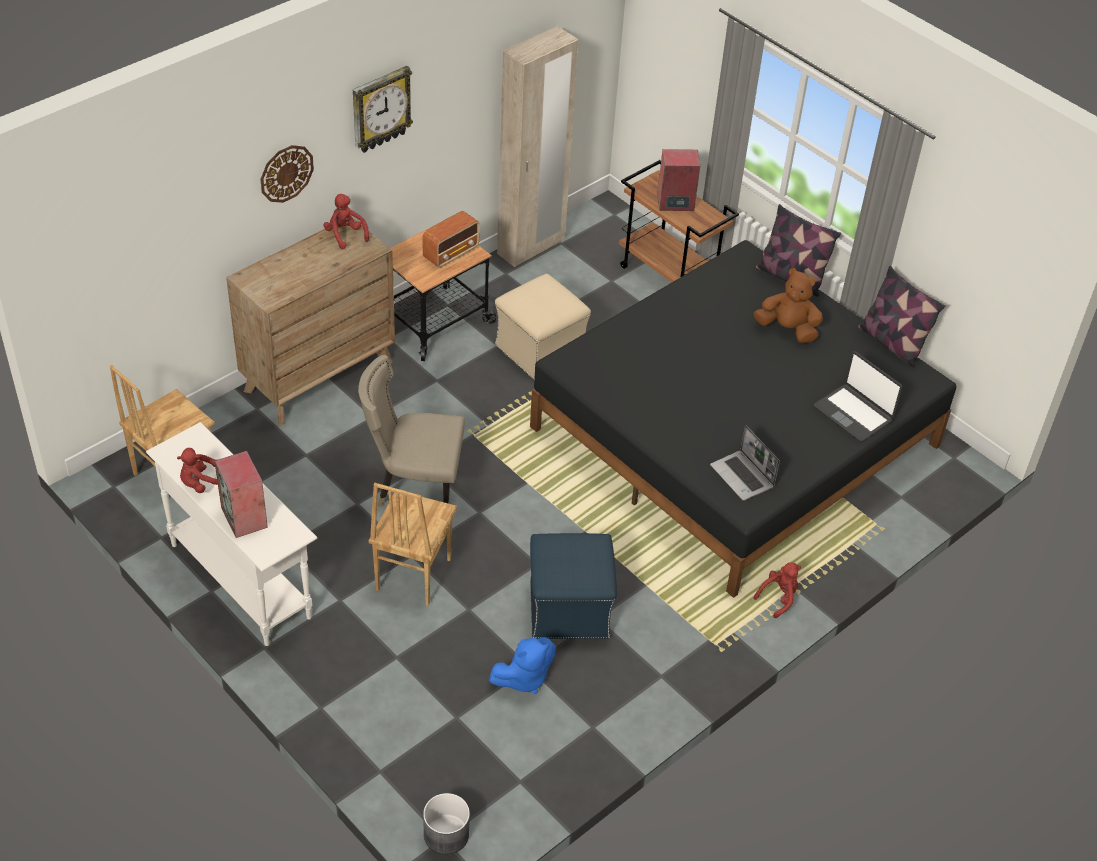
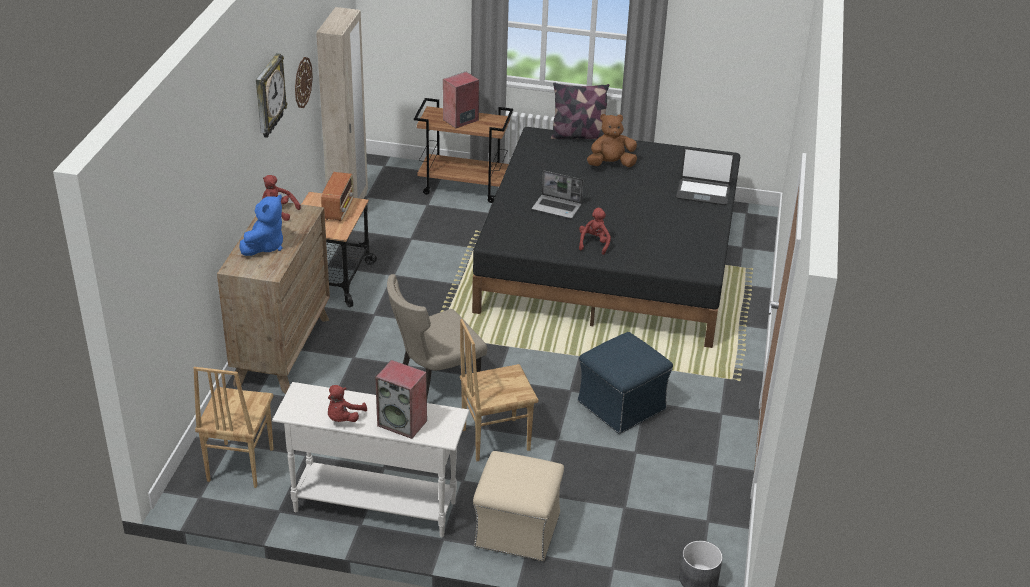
camera: 35 degrees left, 10 degrees down
(286, 173) = (233, 166): wall clock -> wall clock (302, 82)
(412, 574) = (495, 439): brown chair -> brown chair turned 90 degrees clockwise
(524, 678) = (640, 460): blue plush toy -> blue plush toy (265, 246)
(539, 350) = (425, 265): beige ottoman -> beige ottoman (516, 529)
(743, 477) = (682, 254): laptop -> laptop (557, 207)
(778, 598) = (737, 335): red plush toy -> red plush toy (594, 244)
(892, 343) = (679, 146): pillow -> none

